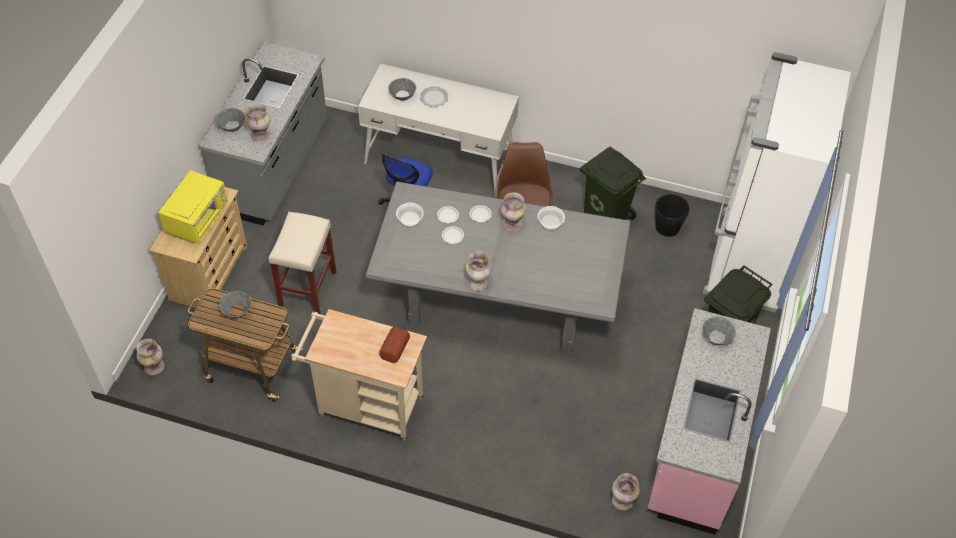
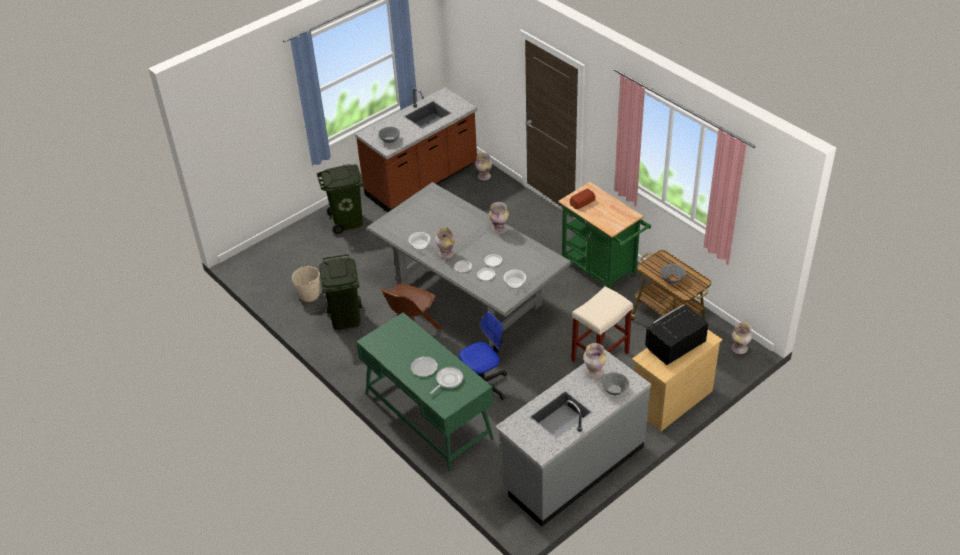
camera: 145 degrees left, 10 degrees down
(198, 219) = (674, 347): yellow microwave -> black microwave
(365, 405) = (602, 271): beige cart -> green cart
(402, 95) = (448, 380): grey bowl -> frying pan
(439, 159) = (428, 415): white desk -> green desk
(667, 227) = (309, 294): black bucket -> beige bucket
(695, 449) = (422, 181): pink counter -> brown counter
(746, 260) = (283, 255): white fridge -> none

